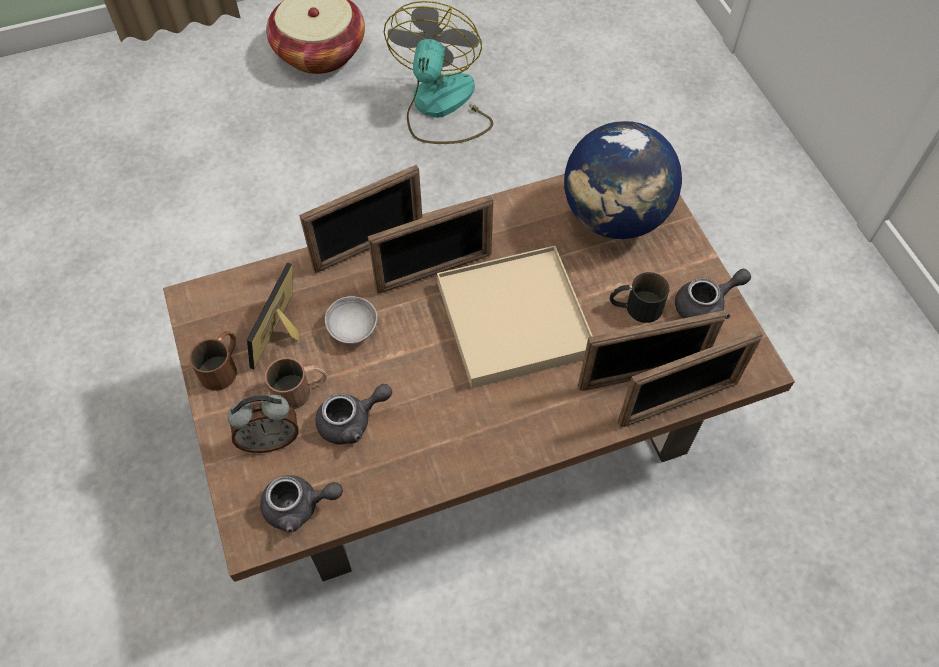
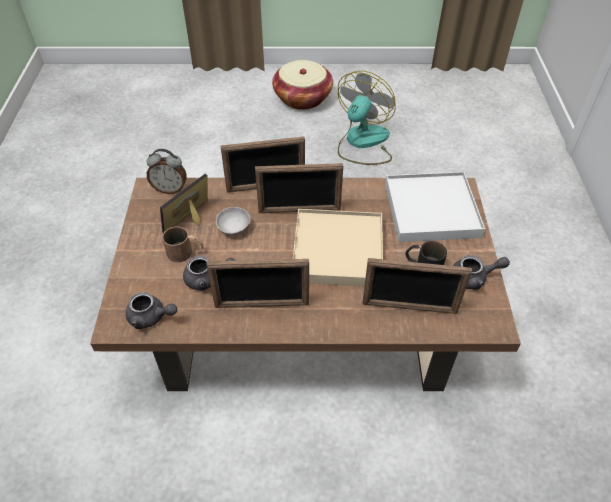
camera: 20 degrees right, 10 degrees down
(223, 365) = (147, 227): brown mug -> none
(270, 439) = (153, 274): alarm clock -> alarm clock (170, 189)
(614, 217) = (431, 210): globe -> white tray
(678, 403) = (428, 332): picture frame -> picture frame (262, 305)

